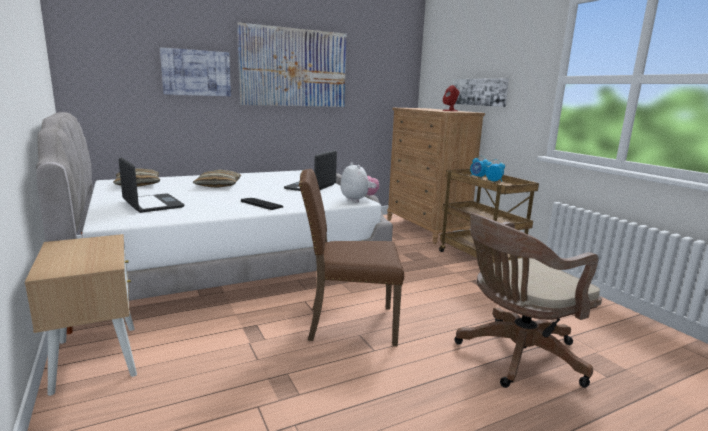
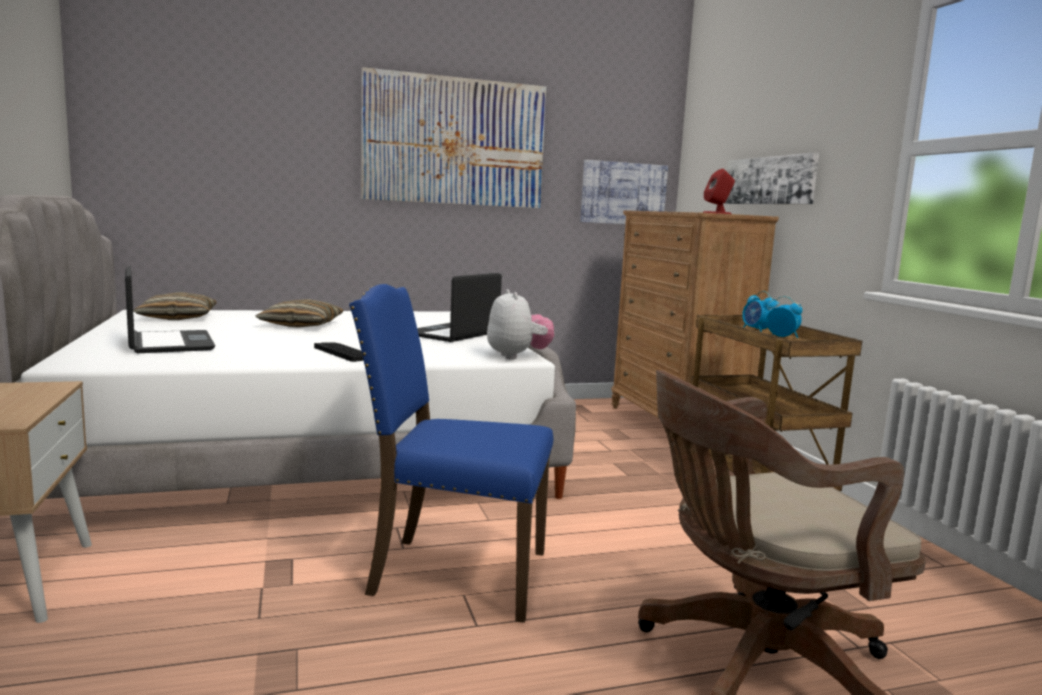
camera: 10 degrees right, 5 degrees down
(196, 73) = (292, 146): picture -> picture (623, 193)
(349, 324) = (454, 574): brown chair -> blue chair

